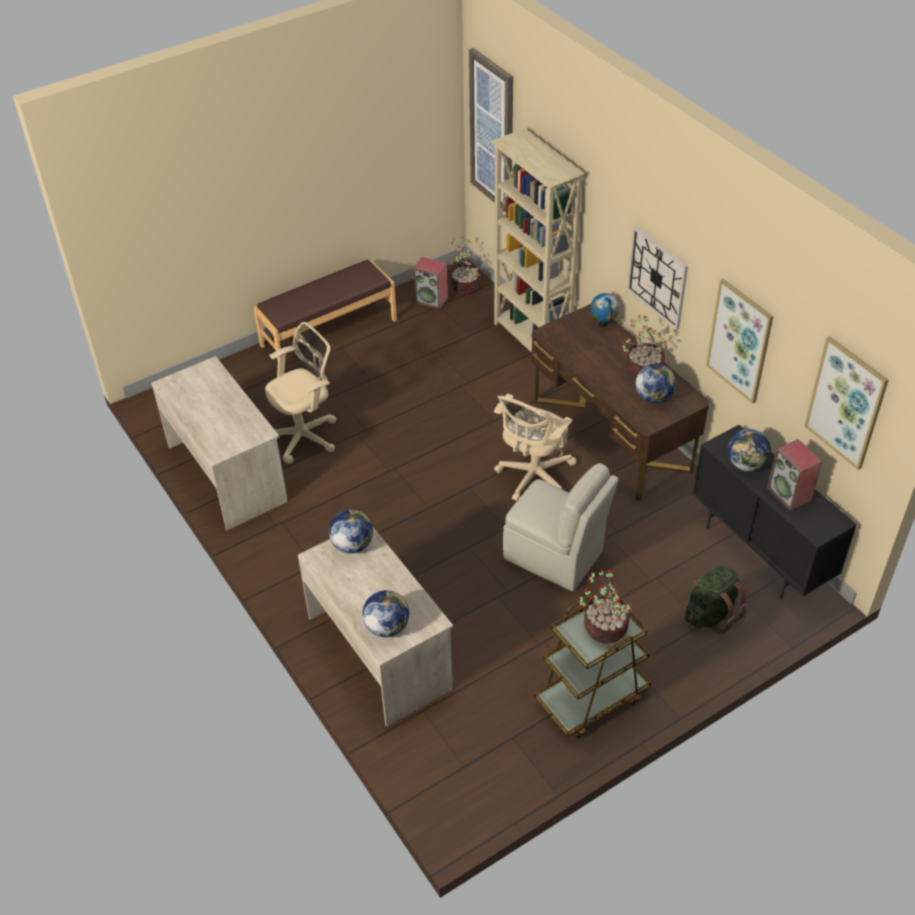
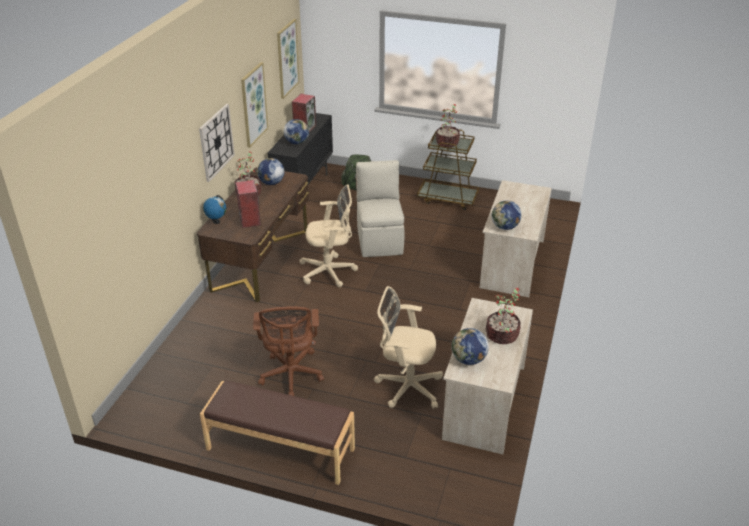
camera: 130 degrees left, 10 degrees down
(386, 627) = (531, 195): globe -> globe (468, 360)
(401, 374) = (291, 376): none -> brown office chair
(432, 300) = (181, 411): speaker -> speaker (249, 220)
(465, 286) = (144, 402): potted plant -> potted plant (502, 335)
(492, 131) = (89, 246): picture -> none
(531, 341) = (192, 331): beige bookcase -> none

